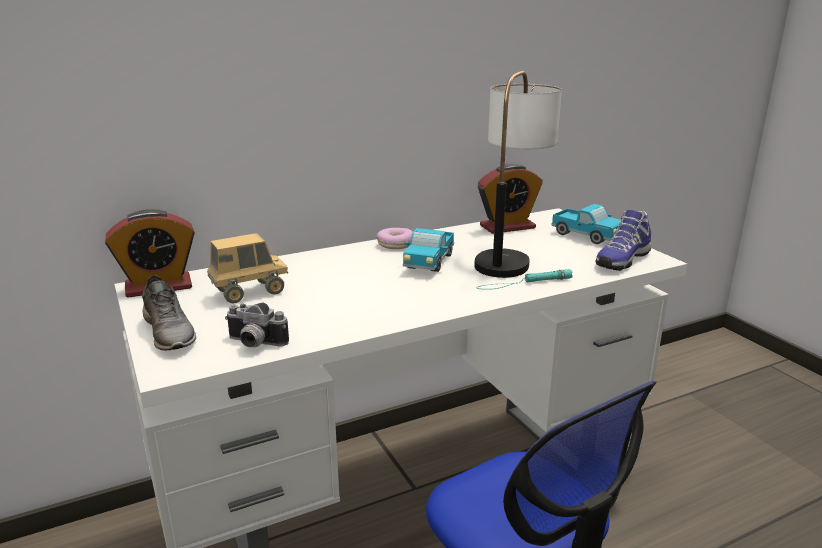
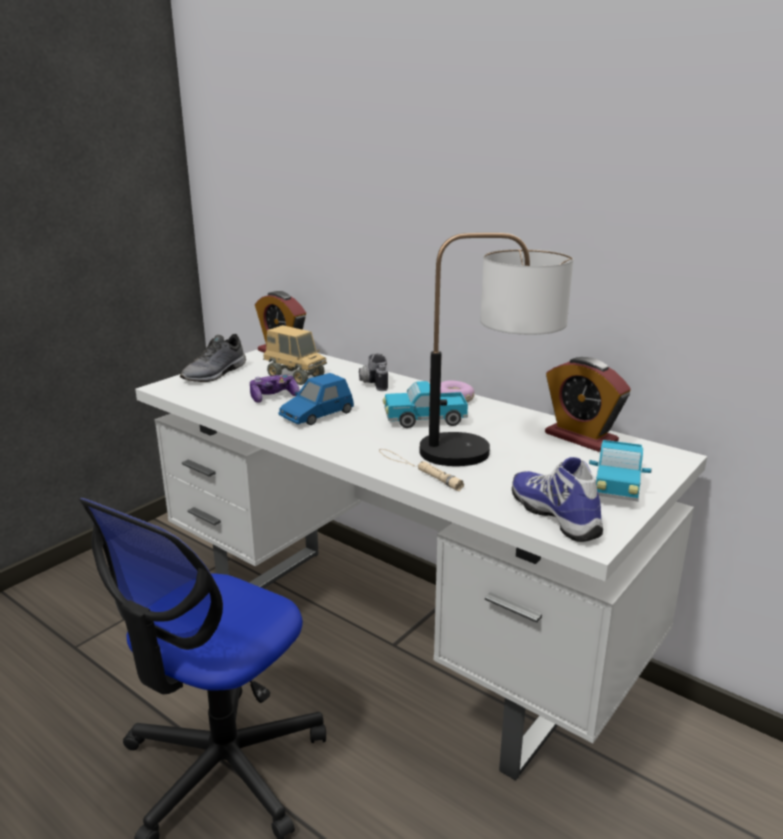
camera: 65 degrees right, 0 degrees up
(254, 344) = (213, 398): camera -> camera (372, 383)
(295, 311) = (274, 397): none -> game controller
(369, 299) = (317, 415): none -> blue toy car
(524, 283) = (418, 469): turquoise flashlight -> beige flashlight
(621, 260) = (556, 515): shoe -> shoe turned 45 degrees clockwise

